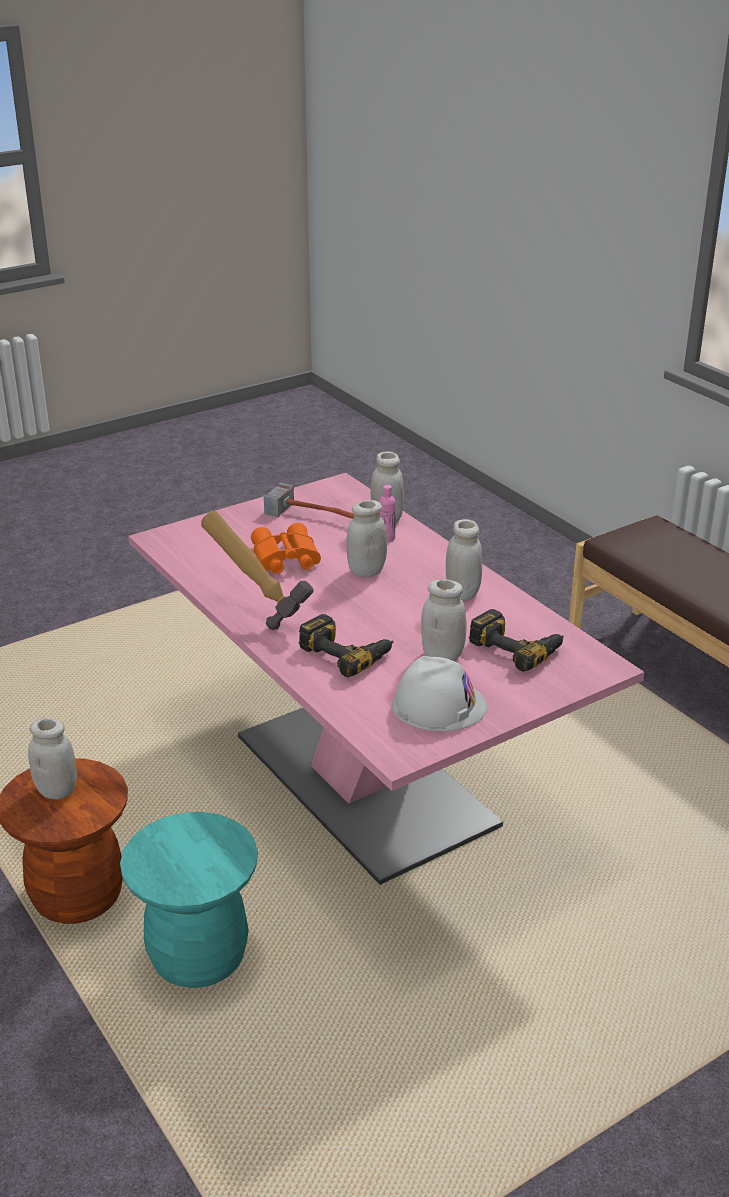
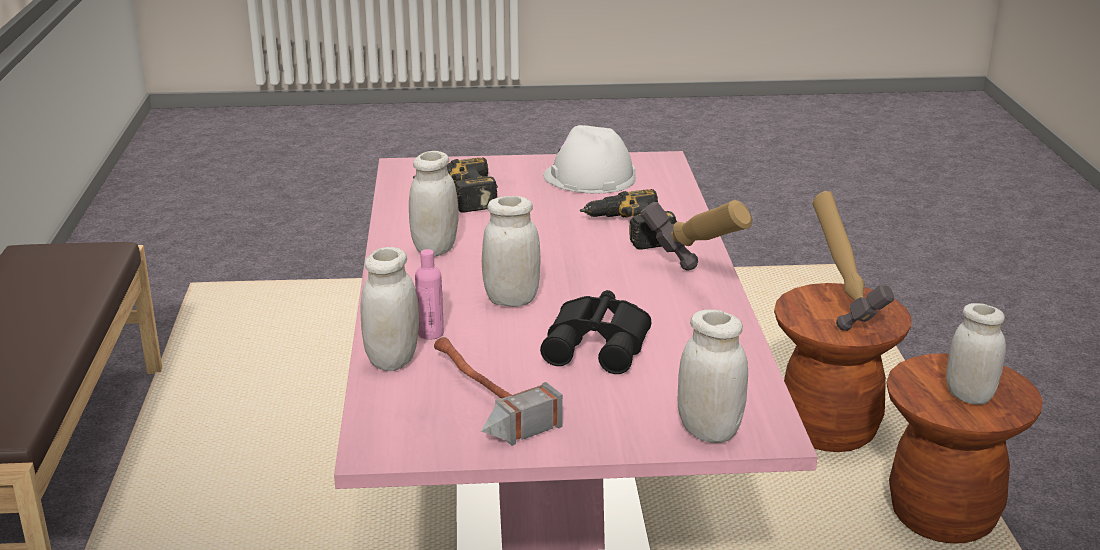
camera: 150 degrees left, 5 degrees down
(188, 858) = (844, 310): none -> hammer
(198, 957) = (829, 430): turquoise stool -> brown stool
(284, 559) = (600, 344): orange binoculars -> black binoculars
(442, 656) = (537, 206): white jar -> white jar (709, 431)

